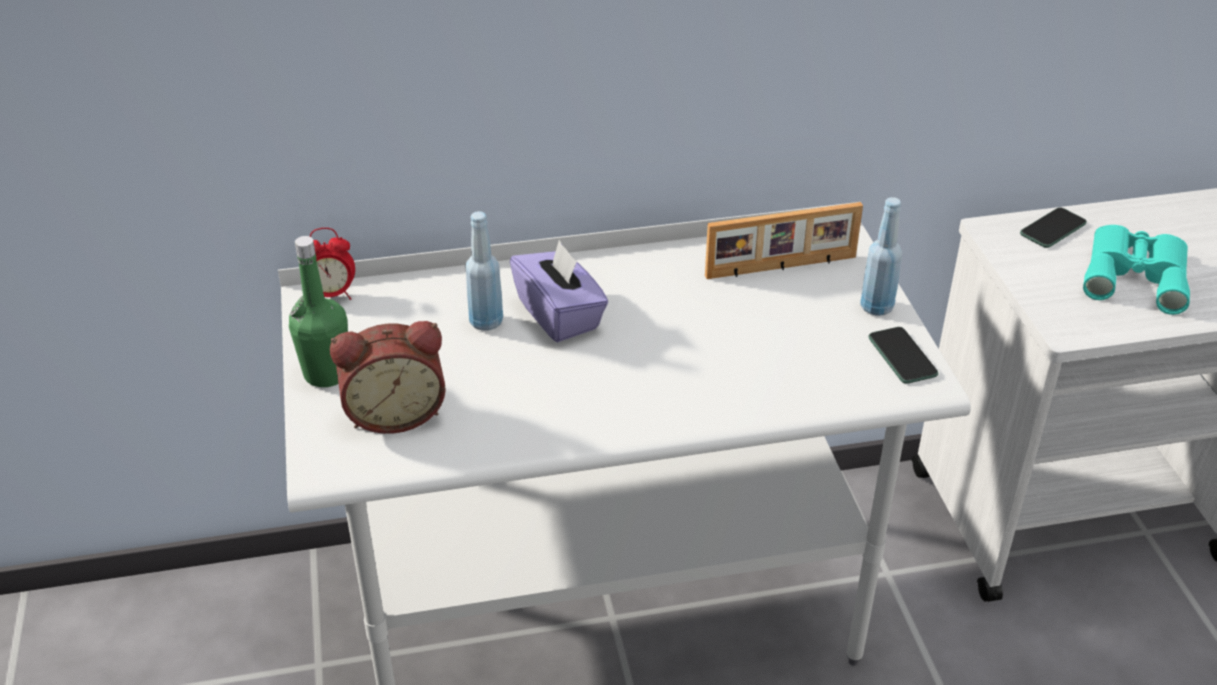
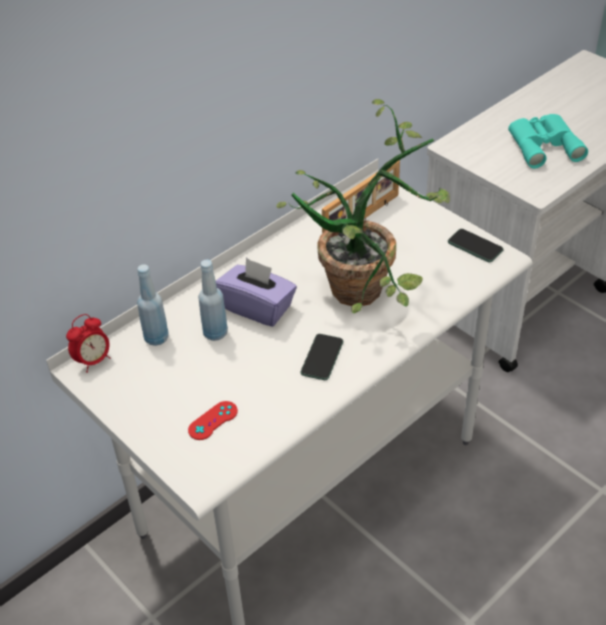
camera: 30 degrees left, 5 degrees up
(327, 373) = (142, 416): green bottle -> none
(395, 412) = (213, 420): alarm clock -> red game controller
(713, 353) = (371, 291): none -> potted plant
(876, 307) = (436, 222): blue bottle -> blue bottle (156, 338)
(1052, 229) = (480, 134): phone -> phone (322, 358)

